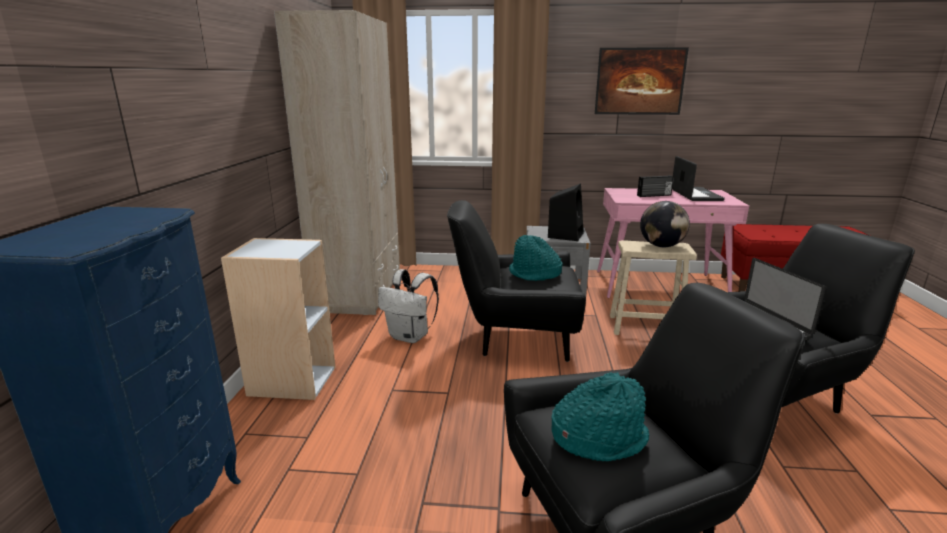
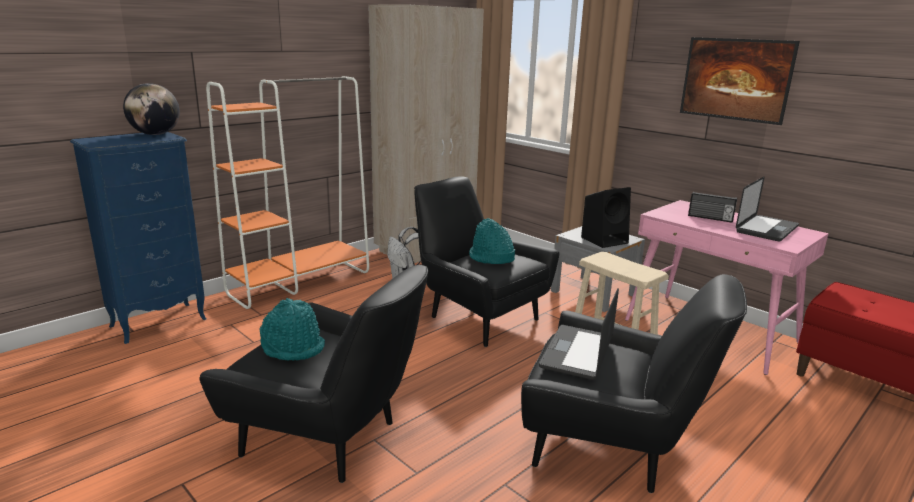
camera: 40 degrees right, 0 degrees up
(291, 380) = (300, 284): bookcase -> orange clothes rack
(661, 246) = (630, 267): globe -> globe (155, 134)

